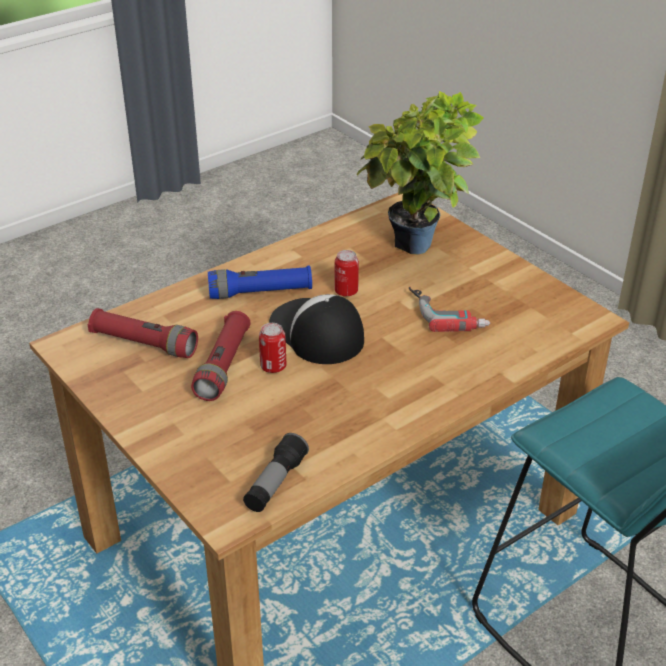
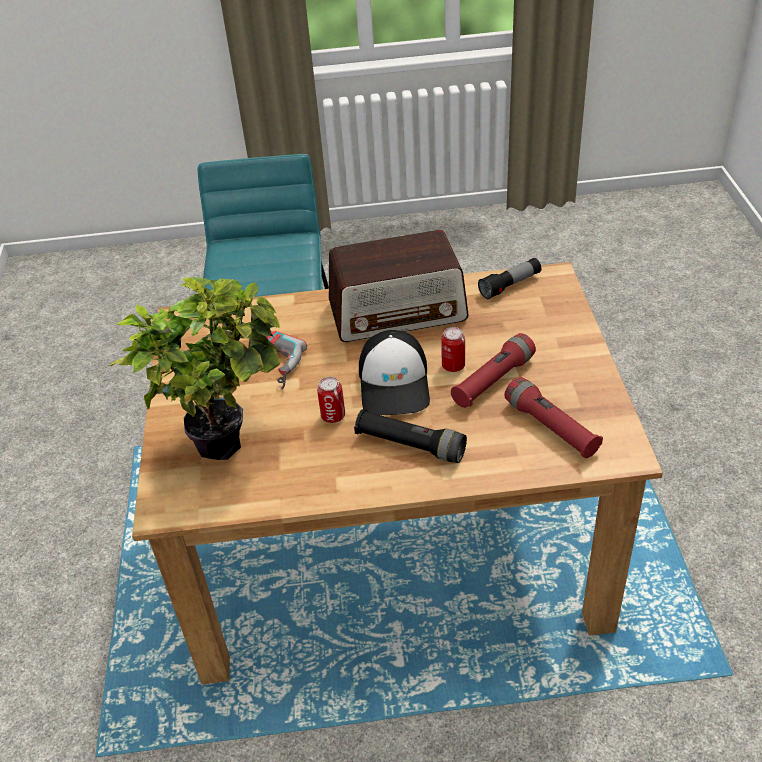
camera: 145 degrees left, 5 degrees up
(260, 293) = (410, 445): blue flashlight -> black flashlight
(379, 403) = (398, 311): none -> radio

